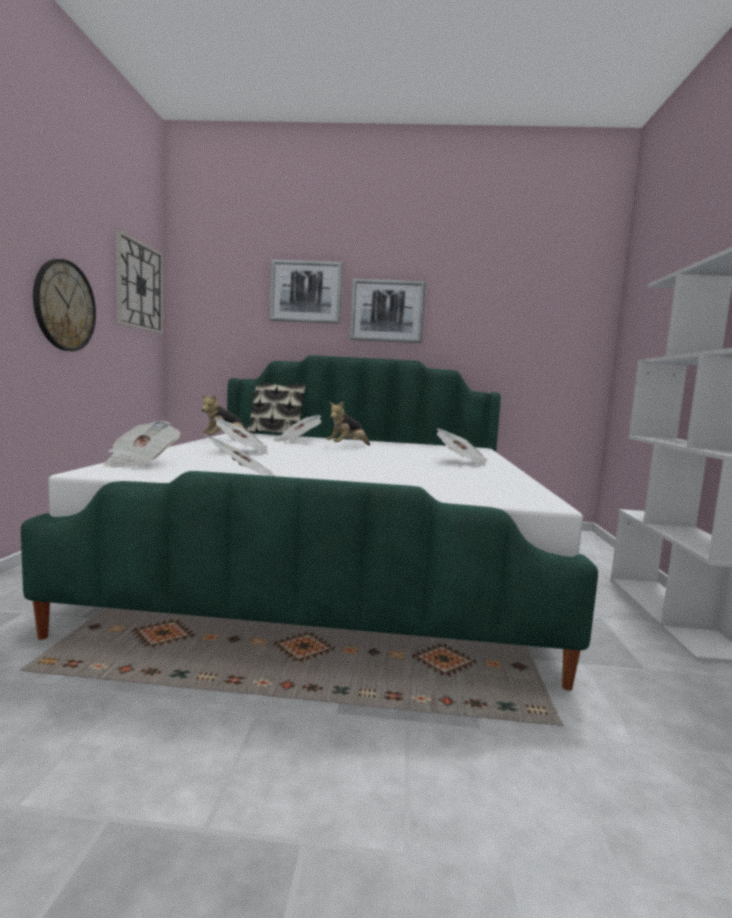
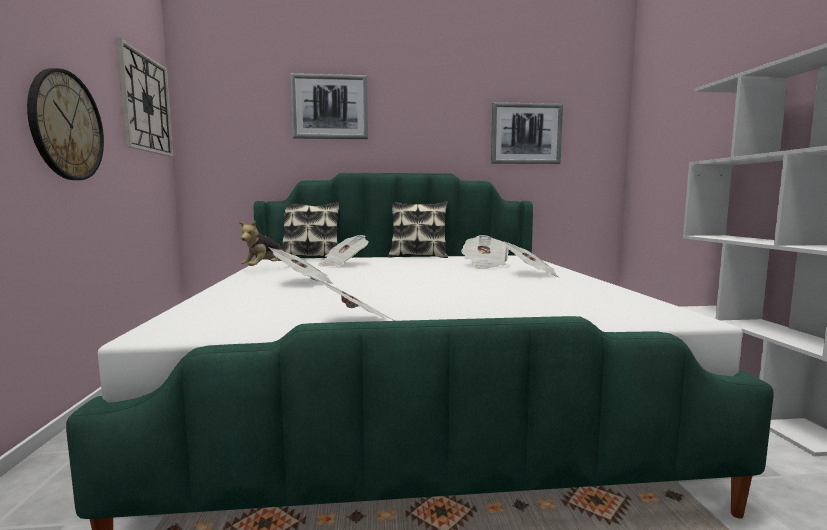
camera: 10 degrees left, 0 degrees up
(140, 463) = (204, 313): newspaper -> newspaper (484, 265)
(347, 447) = (400, 266): plush toy -> none
(377, 441) = (418, 256): none -> pillow
(387, 311) = (415, 125): picture -> picture (526, 134)

